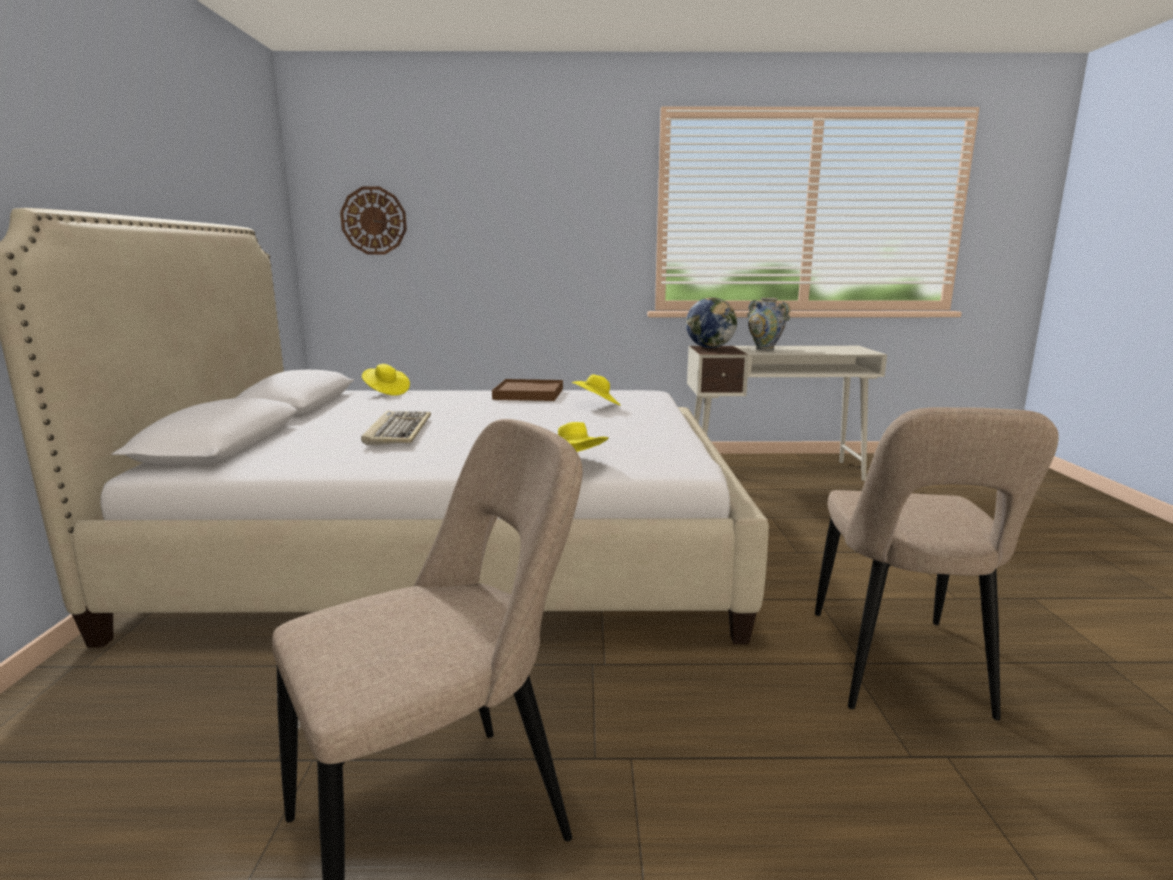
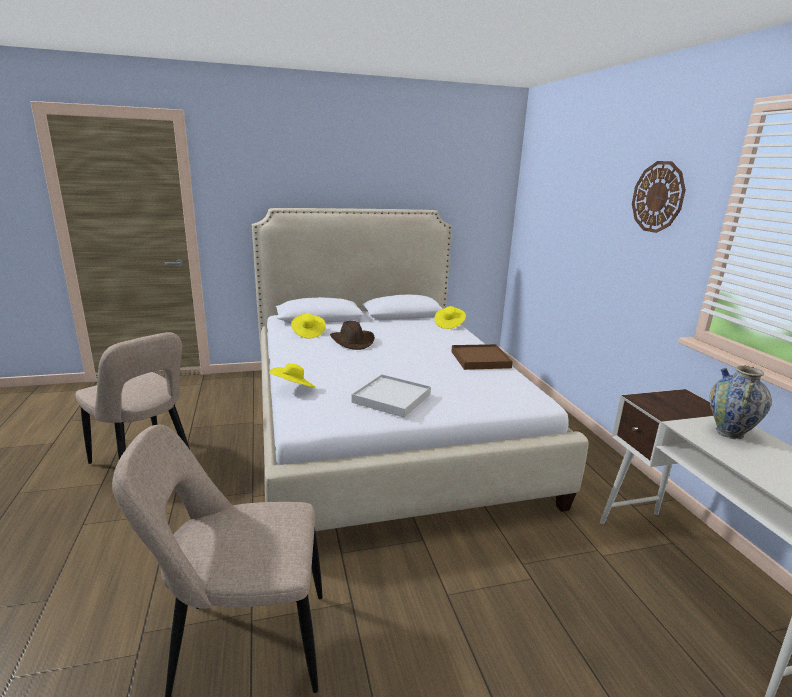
camera: 75 degrees right, 5 degrees up
(374, 221) = (543, 207): wall clock -> wall clock (658, 197)
(398, 431) = (353, 341): keyboard -> brown hat
(597, 405) = (461, 384): yellow hat -> yellow hat (308, 333)
(629, 426) = (392, 398): none -> white tray
(710, 347) = (684, 400): globe -> none

